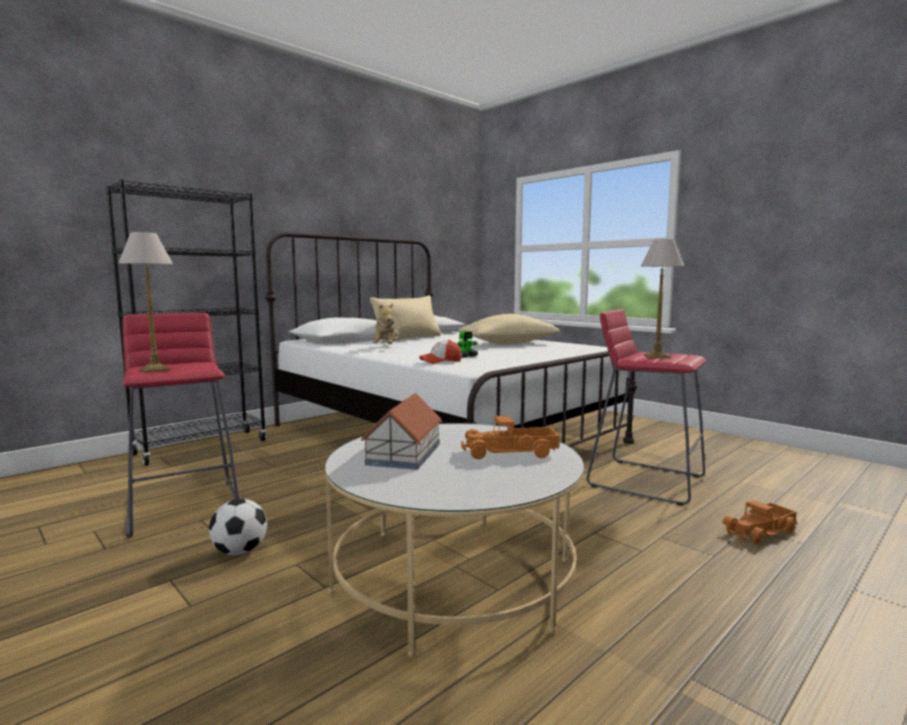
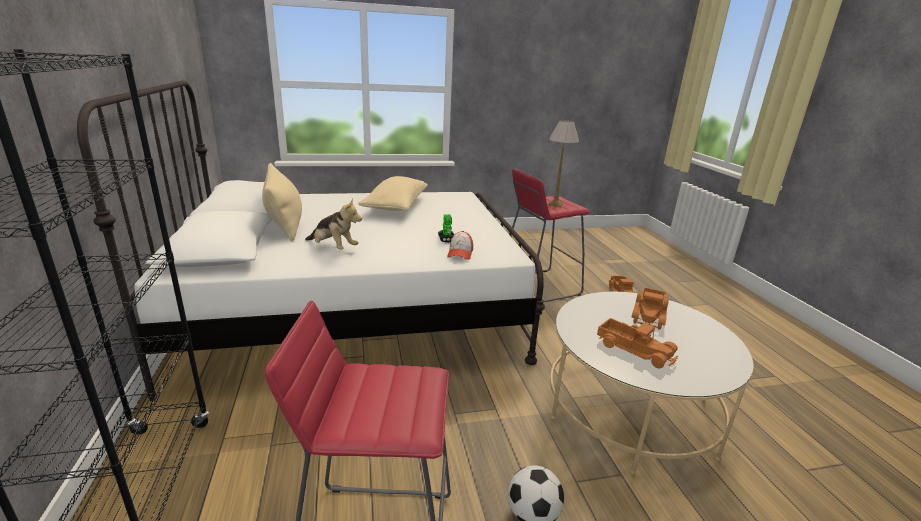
camera: 60 degrees left, 15 degrees up
(155, 369) = (395, 414): table lamp -> none
(405, 453) = (635, 349): toy house -> toy truck

